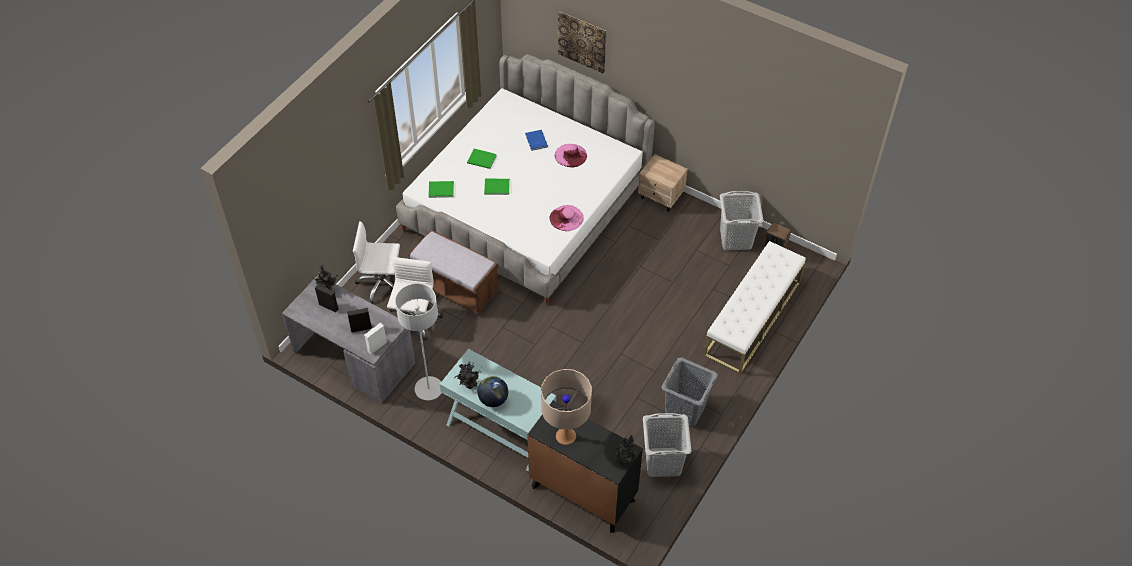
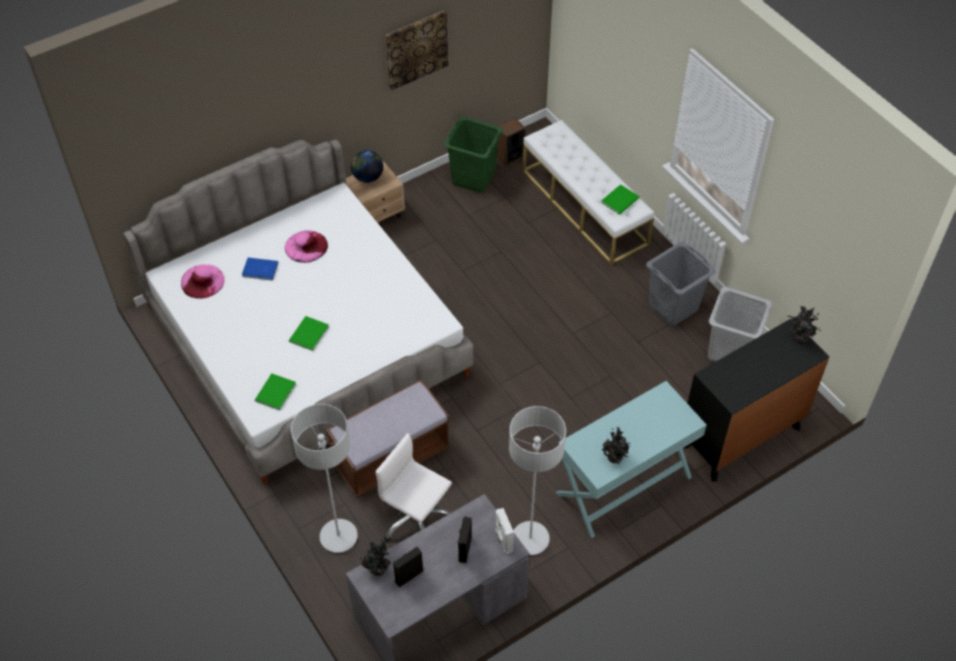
camera: 65 degrees left, 0 degrees up
(382, 284) = (338, 536): white office chair -> grey floor lamp
(482, 160) = (254, 333): green book -> green book (621, 200)
(493, 399) = (645, 442): globe -> globe (367, 177)
(565, 436) = (748, 379): beige table lamp -> none
(566, 218) = (400, 285): pink hat -> pink hat (202, 281)
(582, 41) = (219, 124): picture -> picture (416, 49)
(736, 239) = (473, 177): grey laundry basket -> green laundry basket

